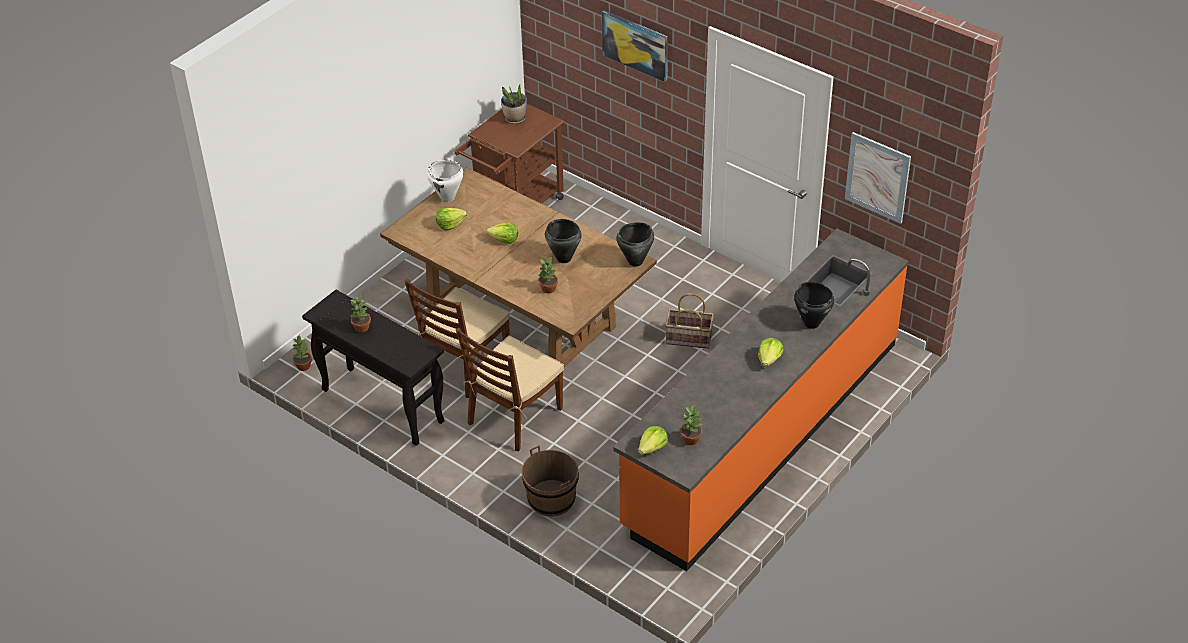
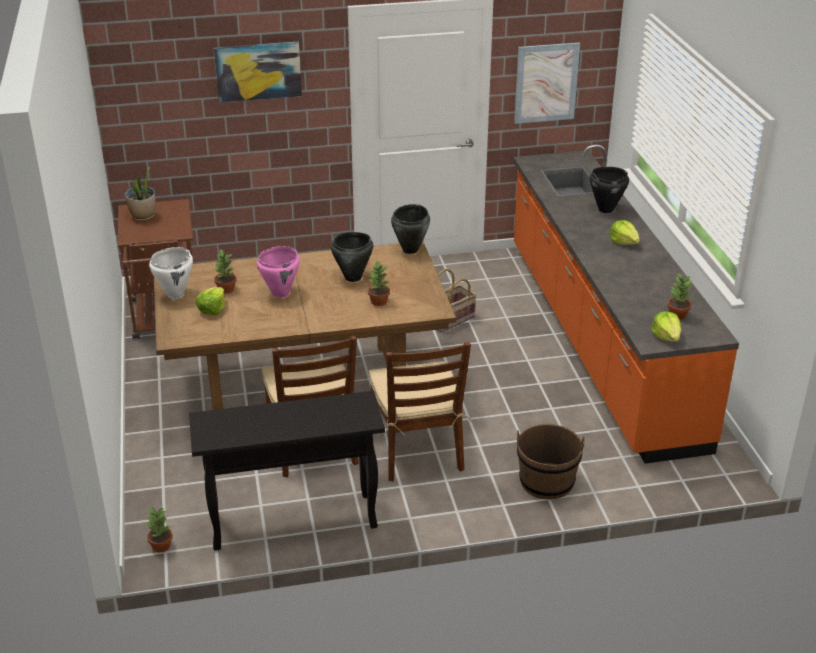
camera: 50 degrees left, 10 degrees down
(361, 327) = (269, 423): potted plant -> potted plant (226, 289)
(504, 240) = (281, 293): lettuce -> pink cooking pot

